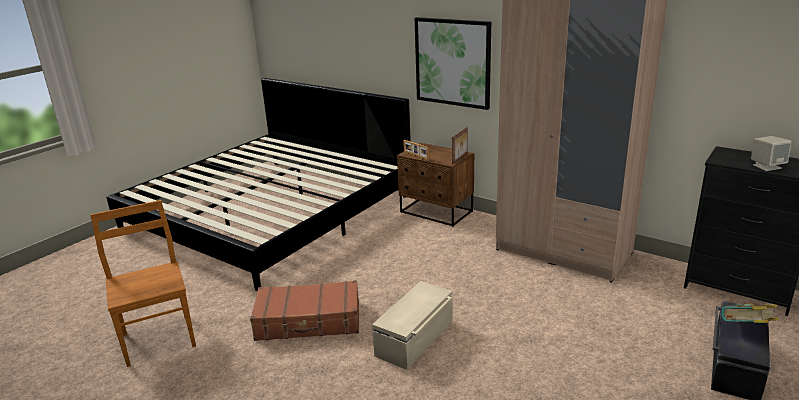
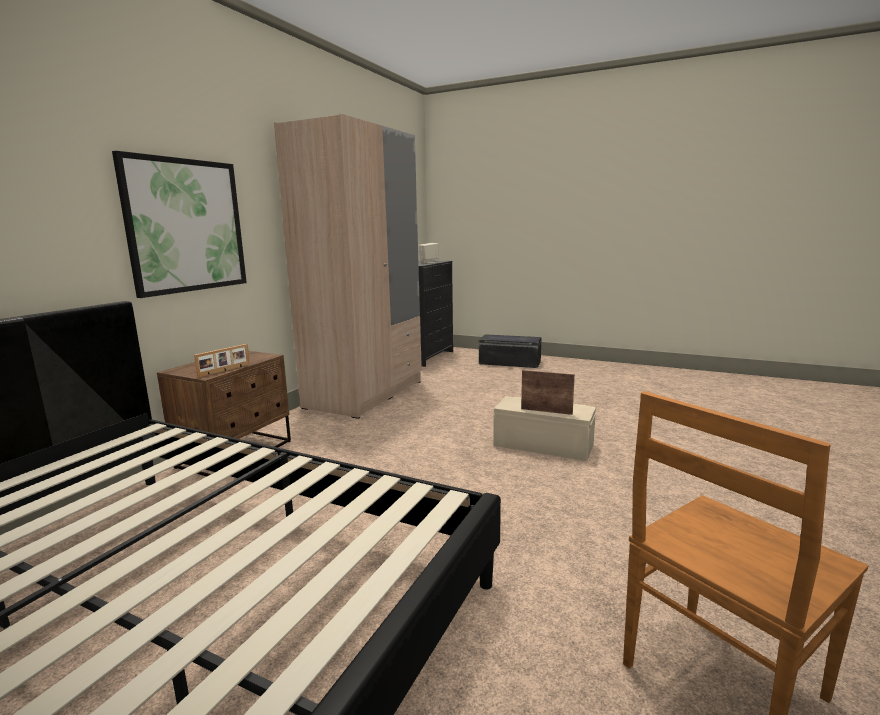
camera: 100 degrees left, 10 degrees down
(309, 321) = (552, 511): brown suitcase -> none
(460, 158) = (255, 353): picture frame -> picture frame (546, 411)
(746, 330) = (508, 337): book -> none

